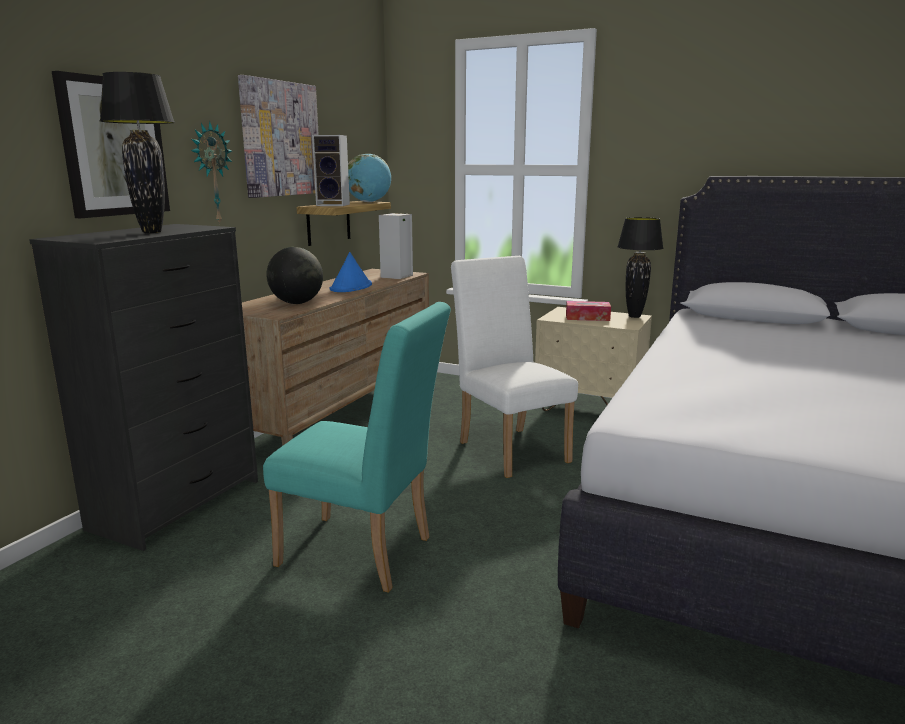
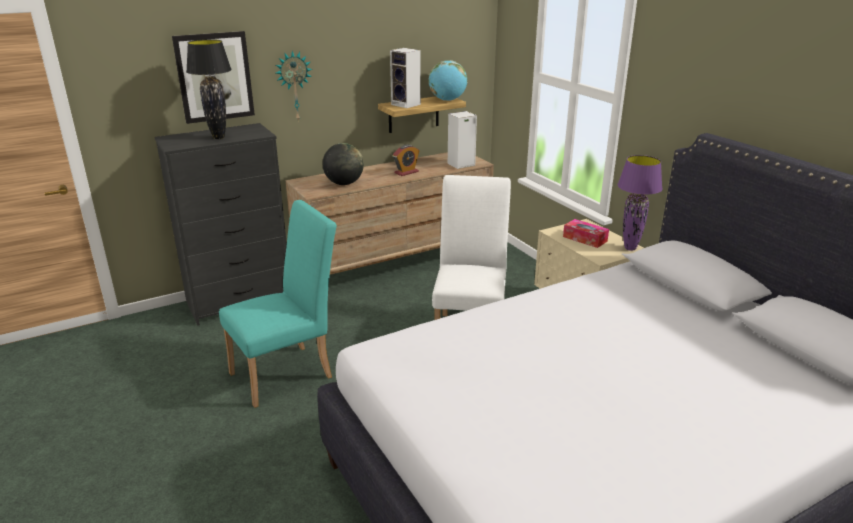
camera: 35 degrees right, 10 degrees up
(280, 139) = (364, 54): picture -> none
(351, 287) = (406, 172): blue hat -> alarm clock
(365, 554) = (288, 372): turquoise chair -> turquoise chair turned 90 degrees counterclockwise
(634, 316) = (629, 248): black table lamp -> purple table lamp

